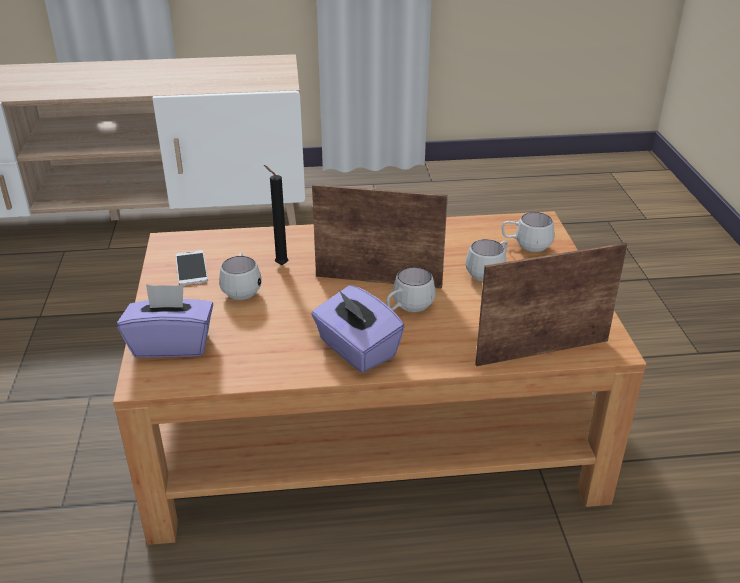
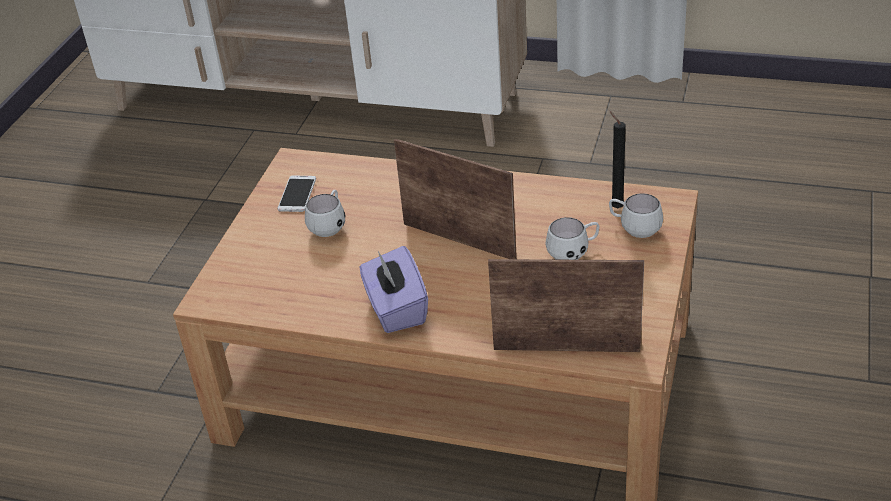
camera: 25 degrees right, 5 degrees up
(172, 344) = (243, 270): purple tissue box -> none
(280, 264) = (378, 204): black candle -> black candle (615, 207)
(407, 309) = (468, 276): white mug -> none

